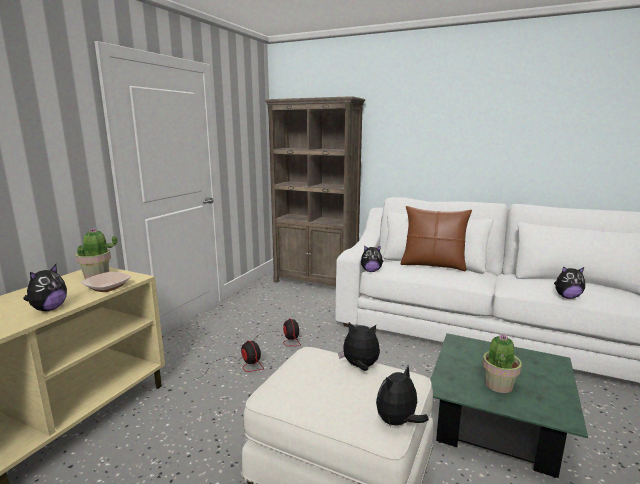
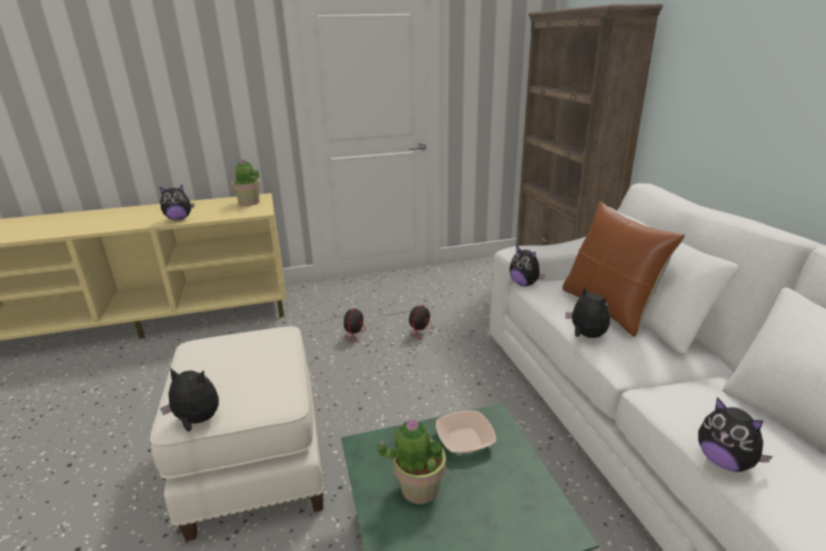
camera: 50 degrees right, 10 degrees up
(107, 287) = (232, 214): bowl -> bowl (465, 440)
(360, 367) = (275, 365): plush toy -> plush toy (585, 335)

